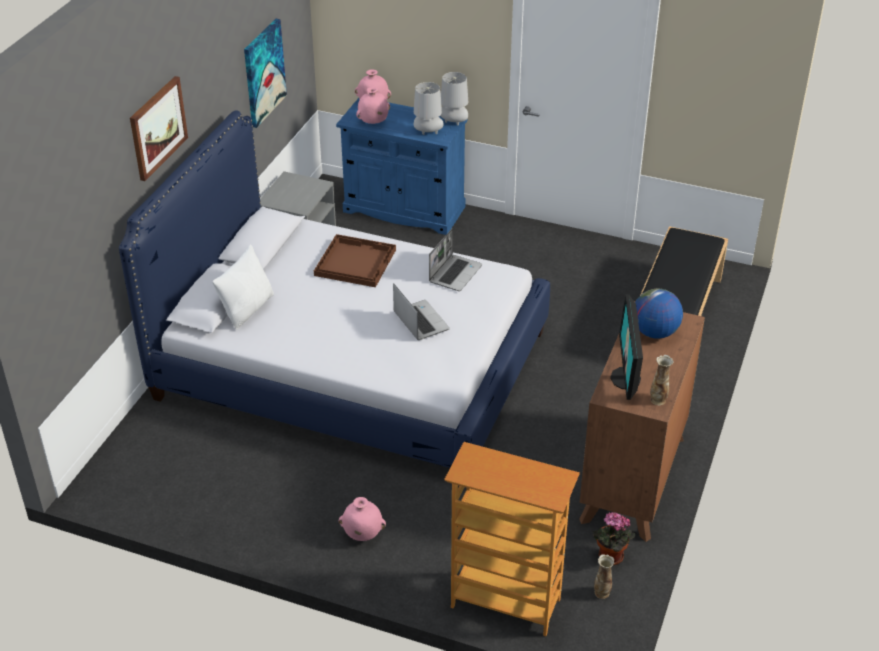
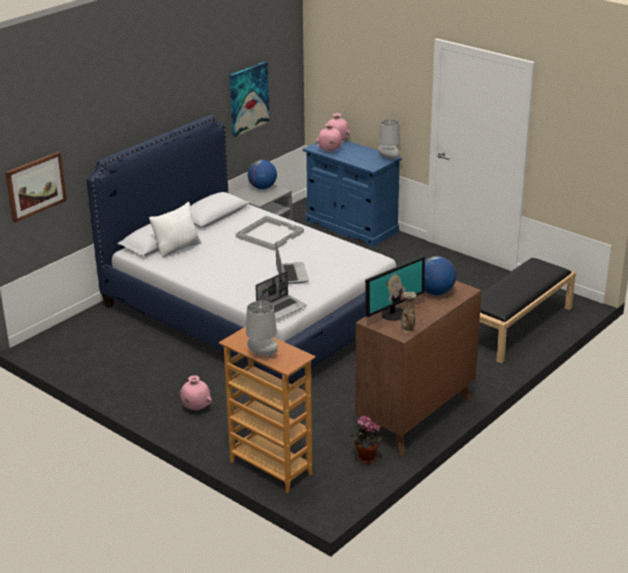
camera: 20 degrees right, 10 degrees down
(157, 127) = (137, 106): picture -> picture (35, 186)
(293, 184) = (262, 188): none -> globe
(355, 262) = (269, 234): brown tray -> white tray
(427, 133) = (365, 162): grey table lamp -> grey table lamp (262, 355)
(455, 273) = (337, 252): laptop -> laptop (281, 308)
(602, 593) = (345, 478): vase -> none
(626, 378) = (393, 314): monitor -> monitor turned 150 degrees counterclockwise

